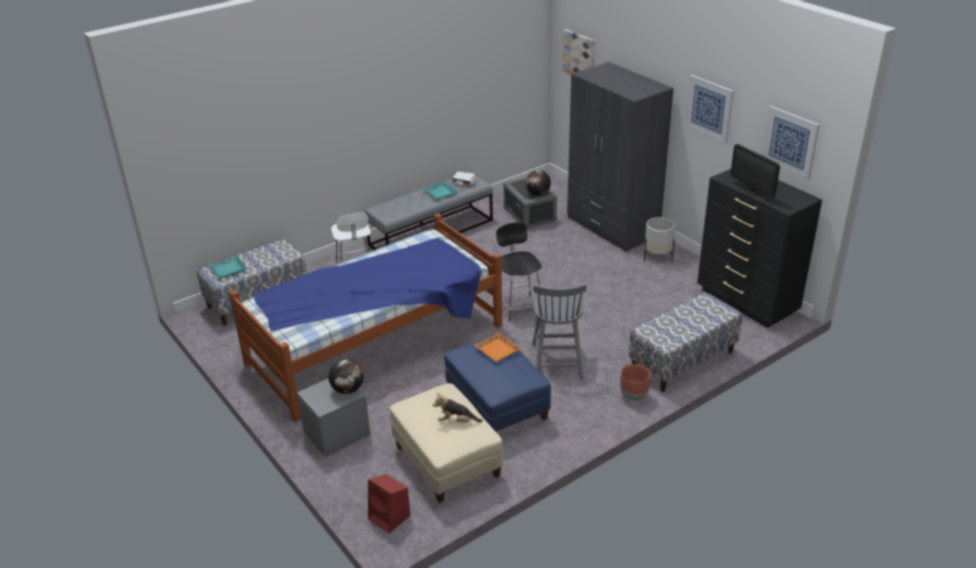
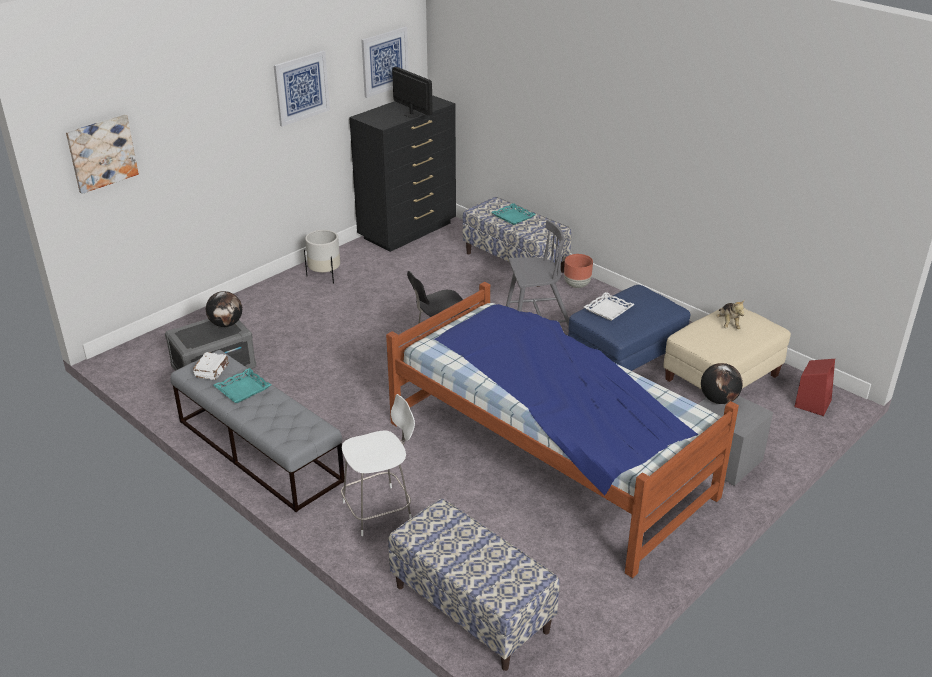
camera: 100 degrees left, 0 degrees up
(228, 269) = (499, 576): turquoise tray -> turquoise tray (513, 217)
(497, 350) = (608, 309): orange tray -> white tray
(612, 227) = (255, 304): grey wardrobe -> none
(752, 191) = (411, 114): monitor -> monitor turned 90 degrees counterclockwise

